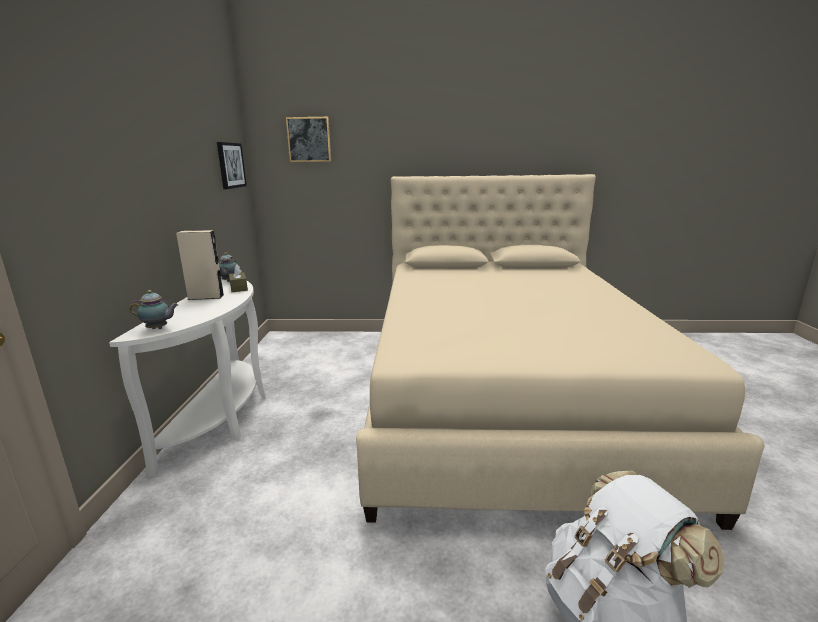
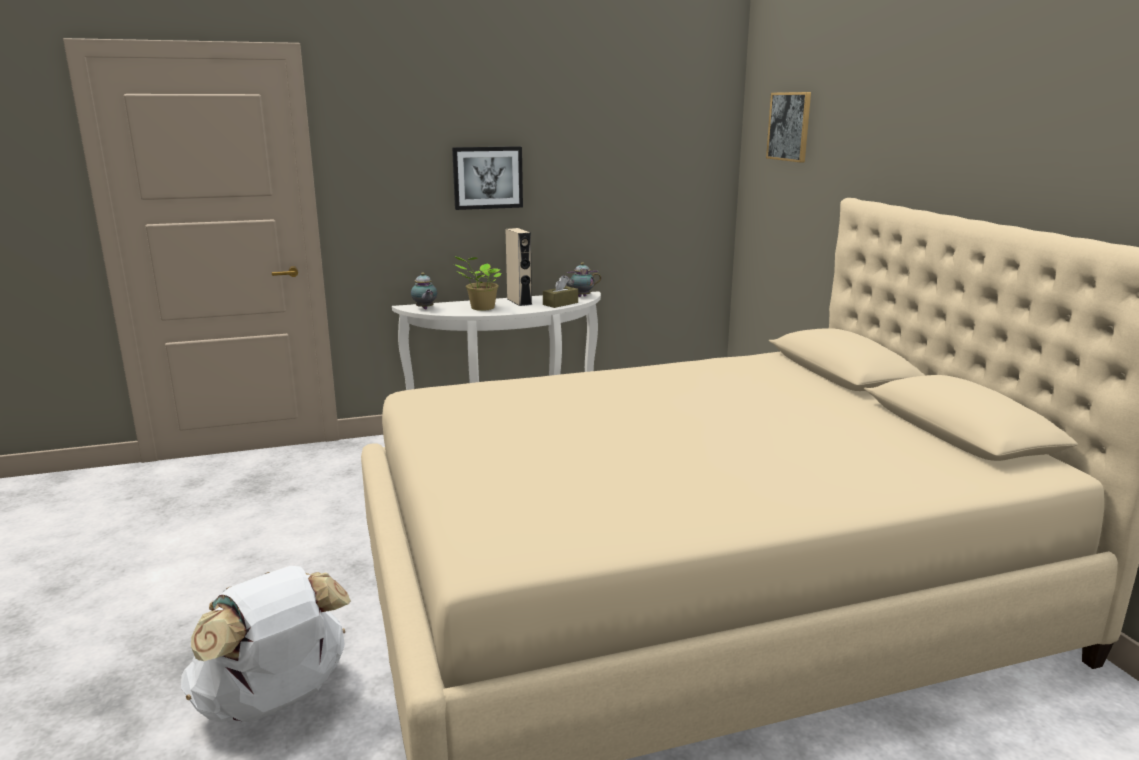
camera: 70 degrees right, 0 degrees up
(201, 310) = (481, 308): none -> potted plant
(230, 165) = (679, 159): picture -> picture (487, 177)

